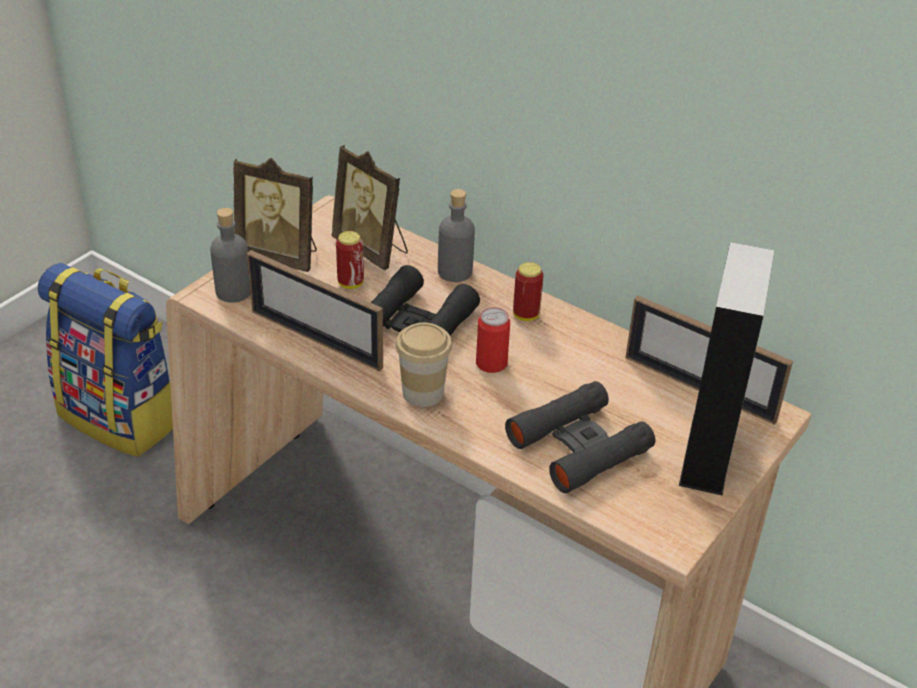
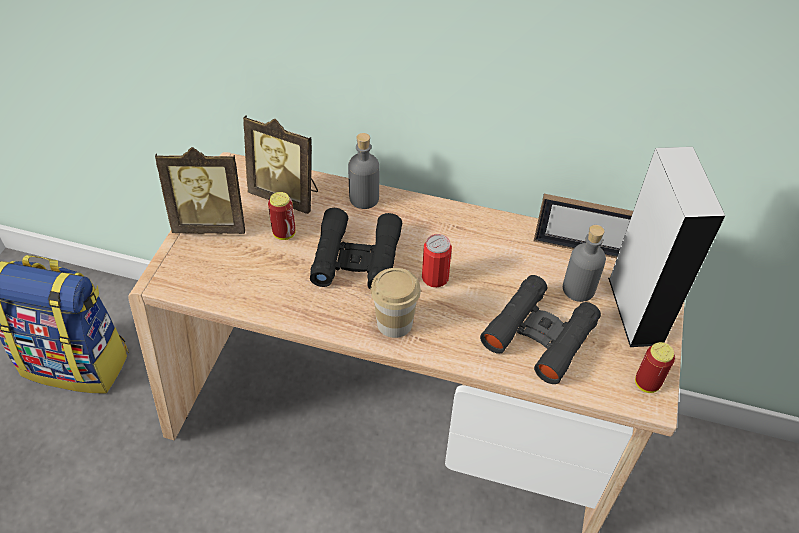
camera: 20 degrees left, 10 degrees up
(233, 292) = (187, 270): grey bottle -> grey bottle (578, 289)
(316, 339) = (281, 297): picture frame -> none
(526, 315) = (439, 224): can -> can (647, 383)

